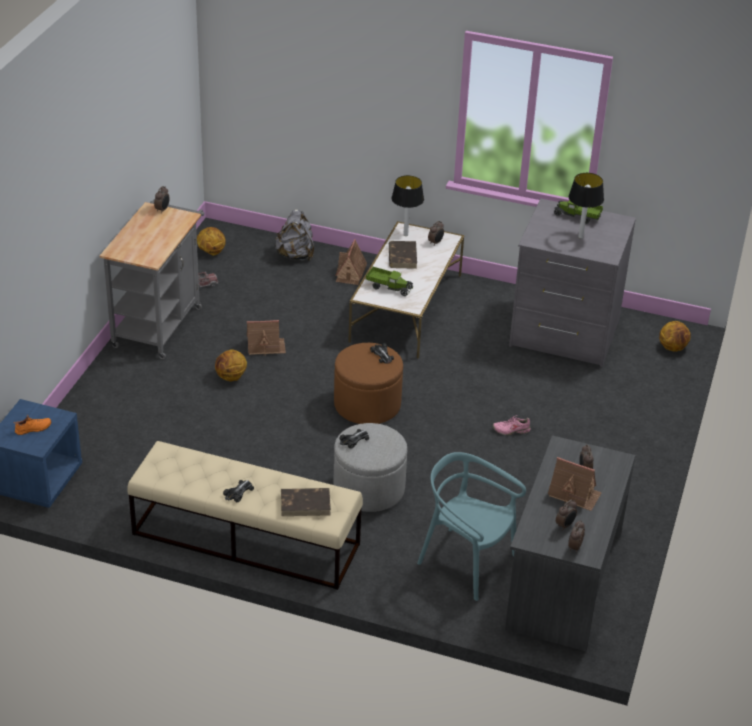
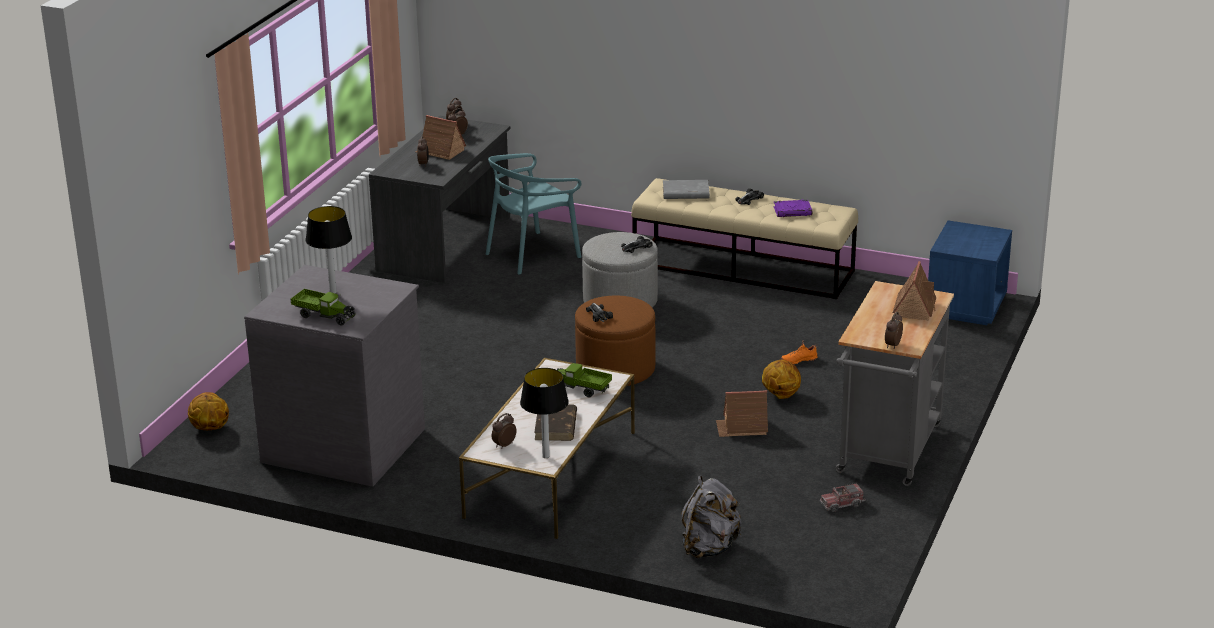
camera: 175 degrees left, 10 degrees down
(33, 429) = (967, 238): orange shoe -> orange shoe (798, 360)
(196, 472) = (793, 211): none -> purple book
(211, 252) = (840, 552): basketball -> none
(306, 504) = (685, 193): brown book -> grey book
(350, 273) = (626, 521): toy house -> toy house (914, 308)
(466, 562) = (532, 254): turquoise chair -> turquoise chair turned 105 degrees clockwise
(511, 430) = (453, 347): pink shoe -> none

